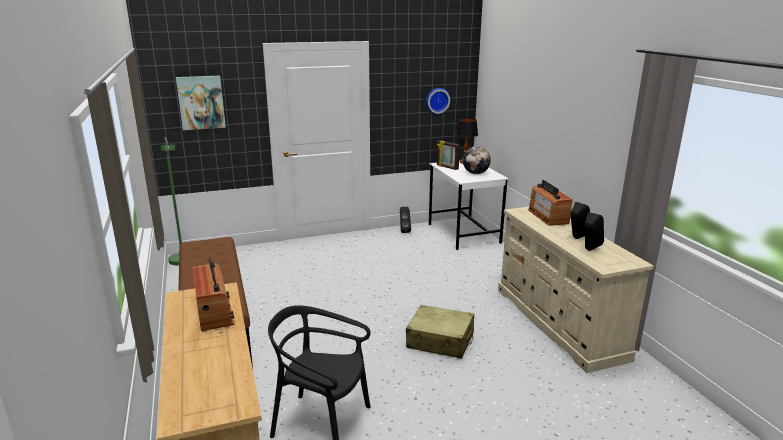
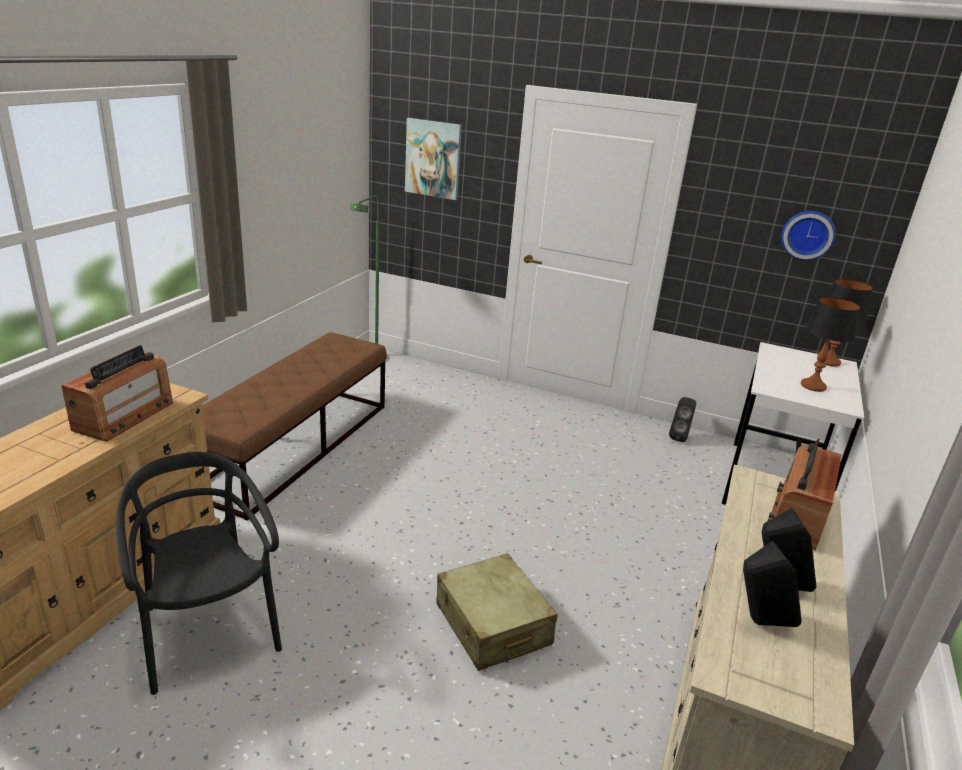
camera: 40 degrees right, 5 degrees up
(447, 167) = (778, 358): picture frame -> none
(475, 173) = (813, 386): globe -> table lamp

